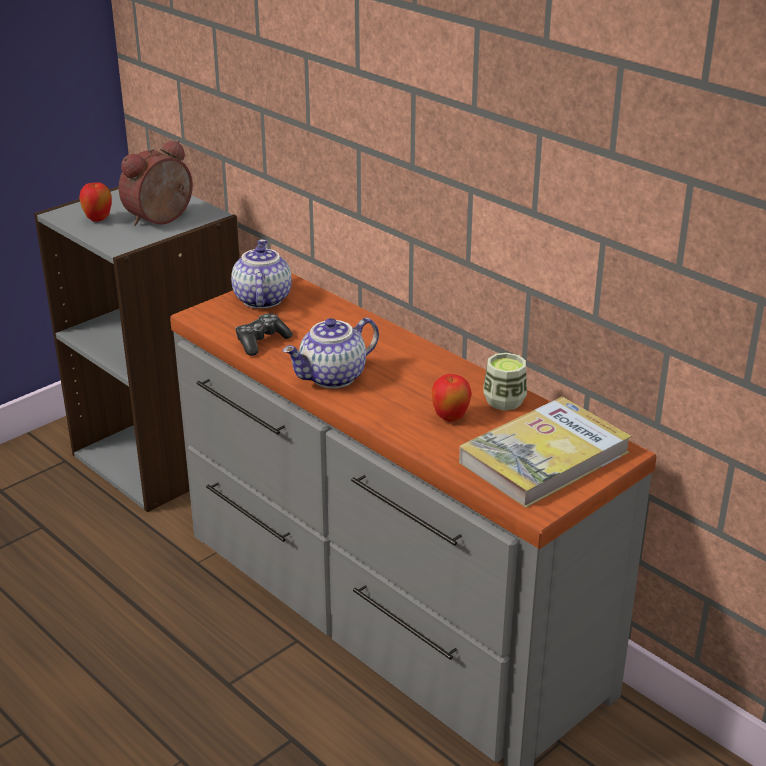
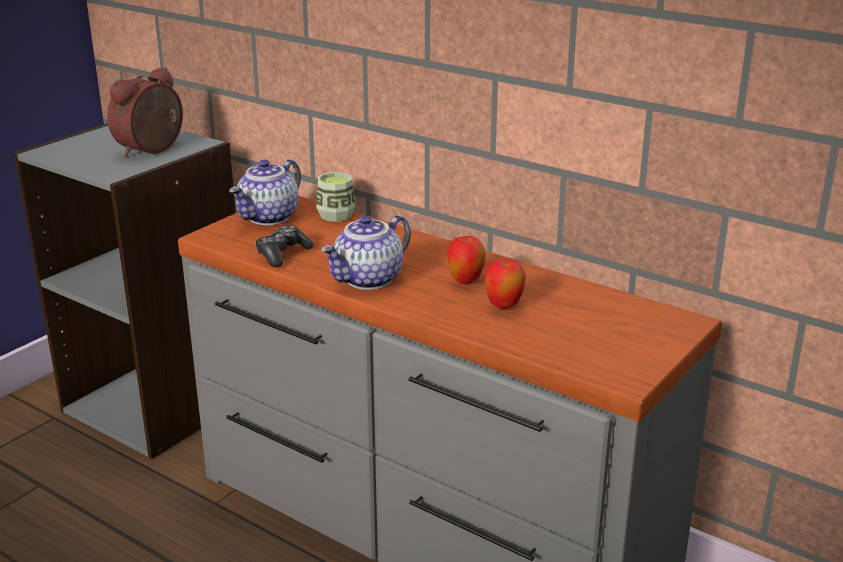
camera: 10 degrees left, 5 degrees down
(98, 219) = (85, 154): apple -> apple (465, 281)
(261, 299) = (269, 218): teapot -> teapot turned 135 degrees counterclockwise
(504, 401) = (551, 286): cup -> cup (336, 215)
(544, 457) = (613, 333): book -> none

